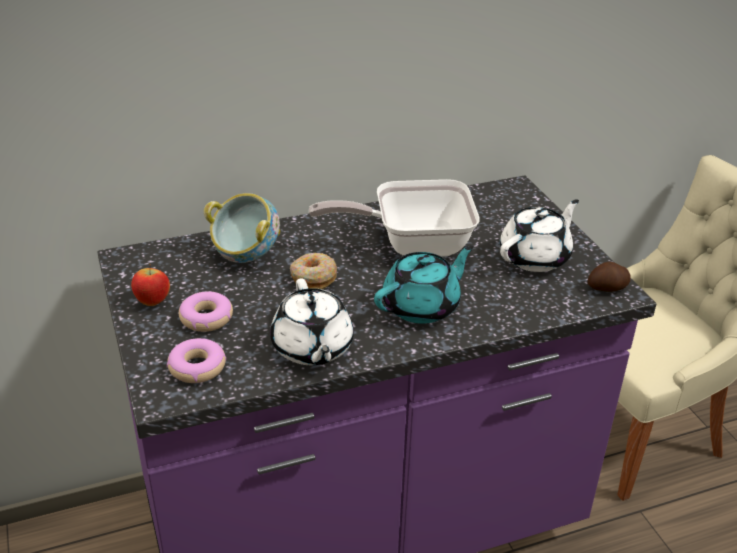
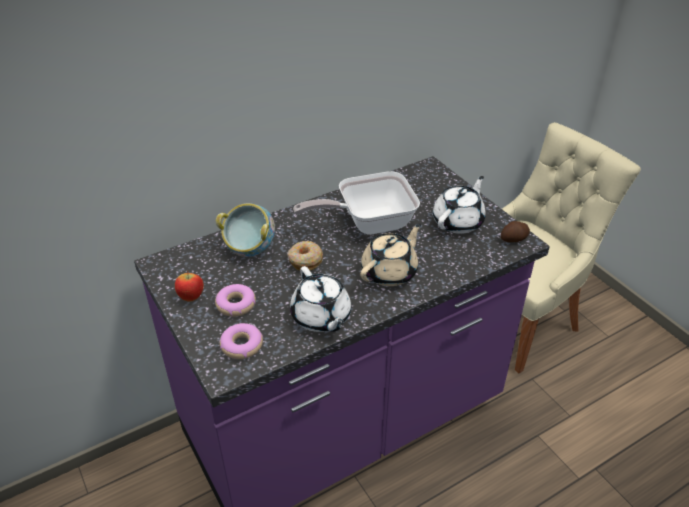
camera: 10 degrees left, 5 degrees up
(422, 306) = (390, 272): turquoise teapot -> beige teapot

